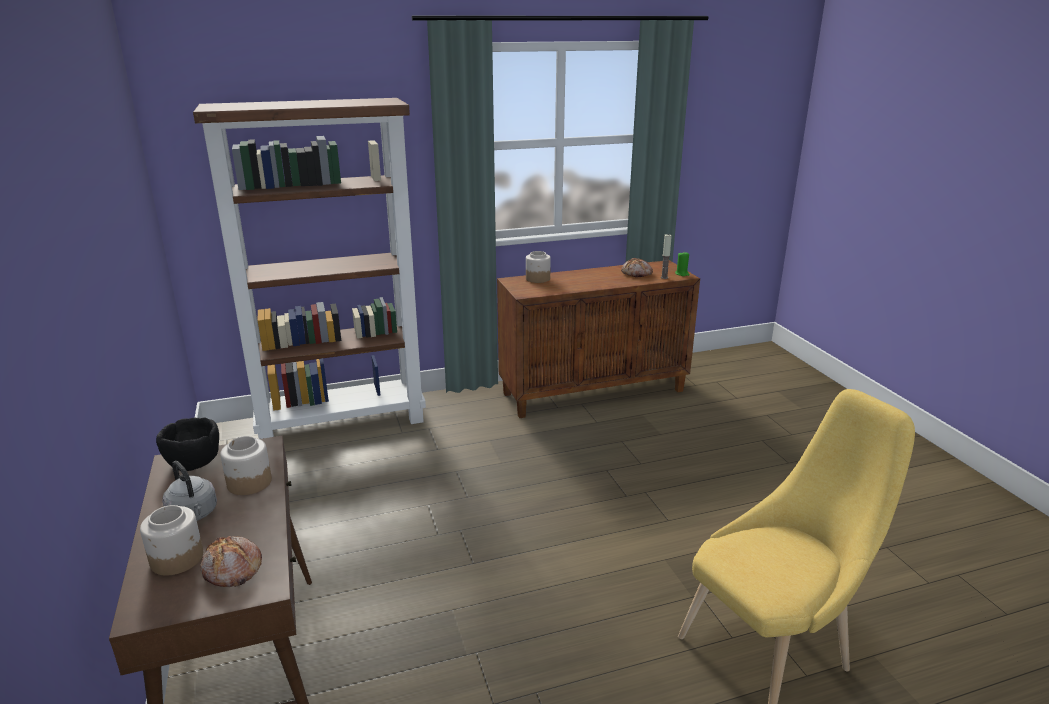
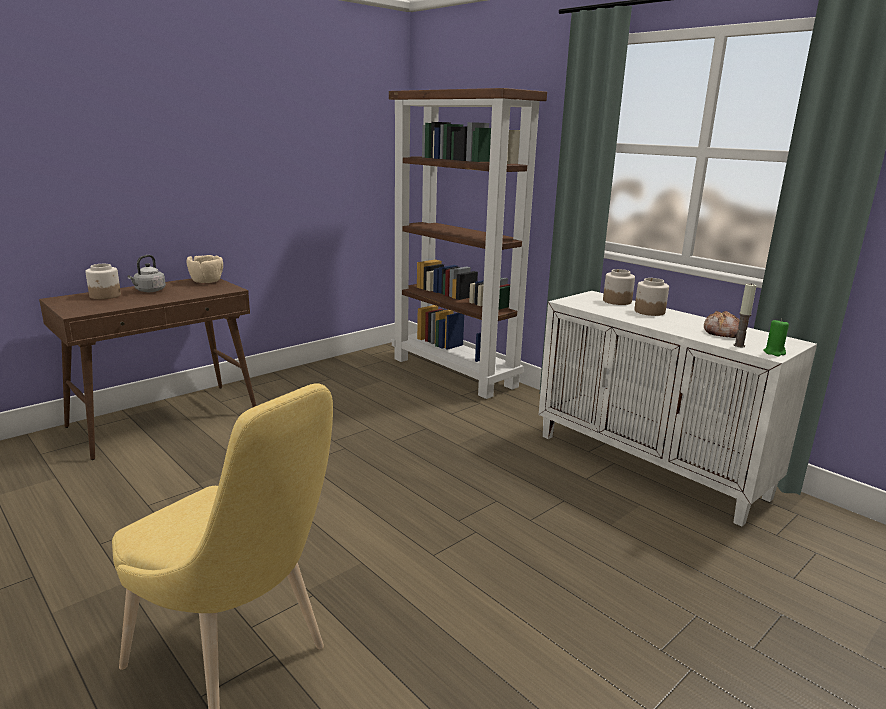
camera: 65 degrees right, 5 degrees down
(195, 462) = (207, 282): black bowl -> beige bowl
(232, 570) = (93, 305): bread -> none
(249, 482) = (186, 293): jar -> jar (649, 311)
(594, 391) = (650, 465): brown cabinet -> white cabinet

